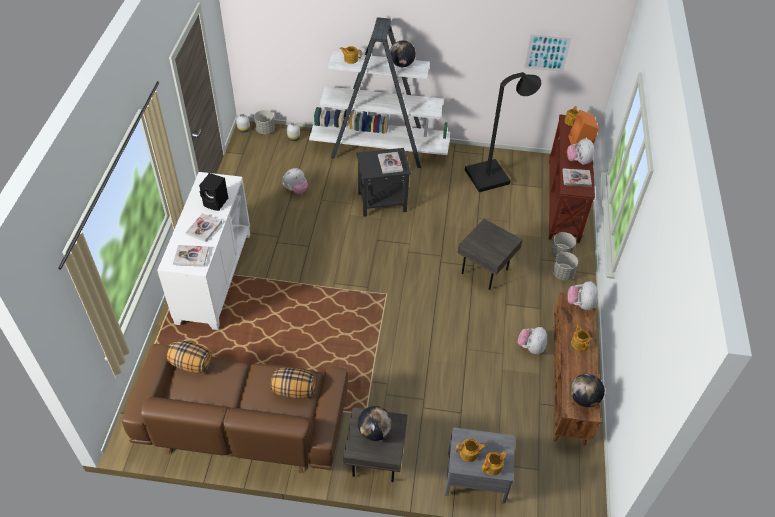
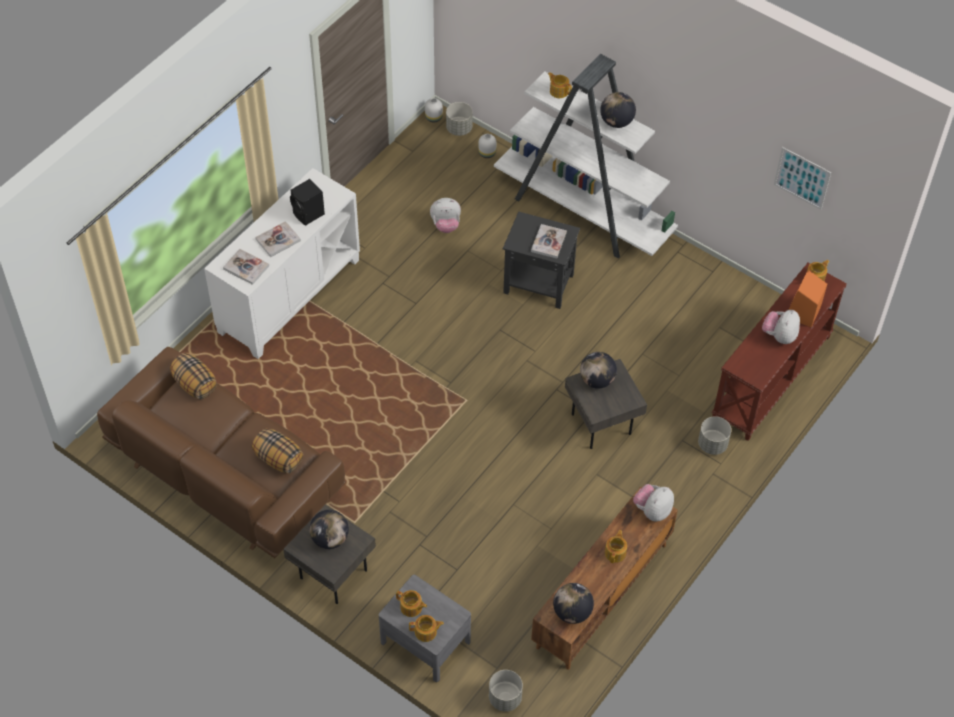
camera: 30 degrees right, 5 degrees up
(480, 238) = (597, 380): none -> globe
(493, 175) = (704, 306): black floor lamp -> none
(531, 347) = (588, 537): plush toy -> none
(562, 273) = (695, 469): grey planter -> grey planter (505, 698)
(576, 178) = (758, 357): book -> none

